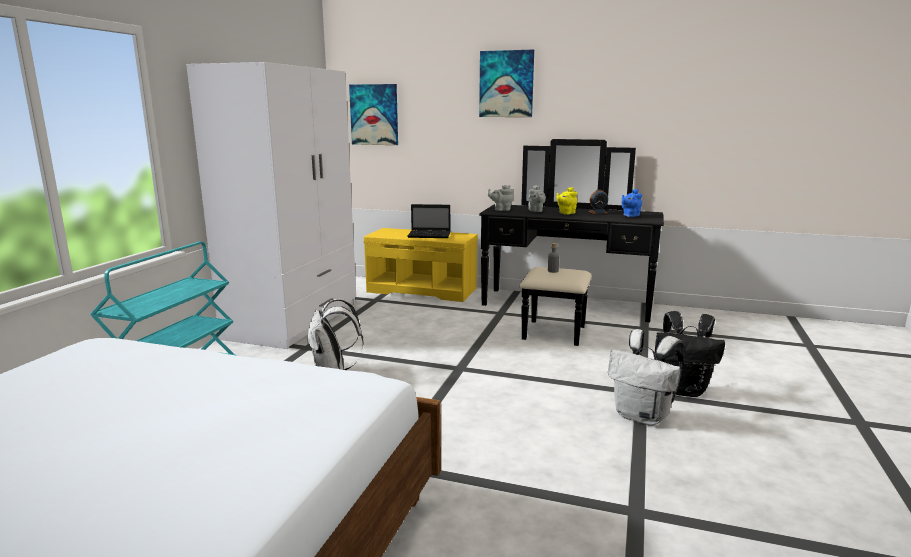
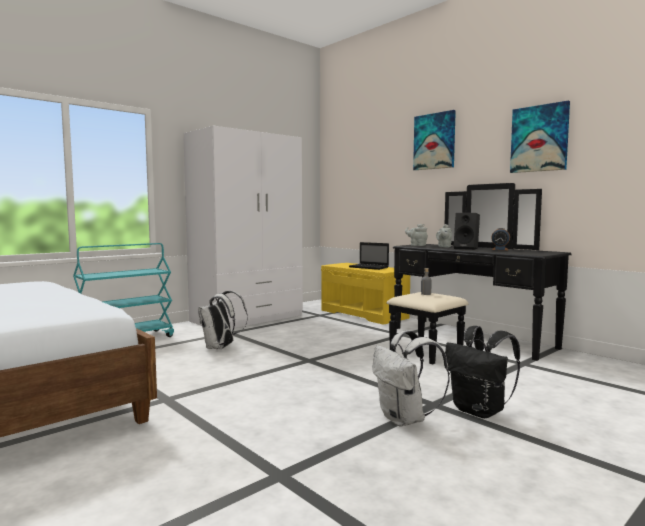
camera: 30 degrees right, 10 degrees down
(374, 114) = (346, 174): picture -> picture (539, 138)
(566, 213) = (467, 248): yellow teapot -> black speaker
(630, 215) = (525, 252): blue teapot -> none

